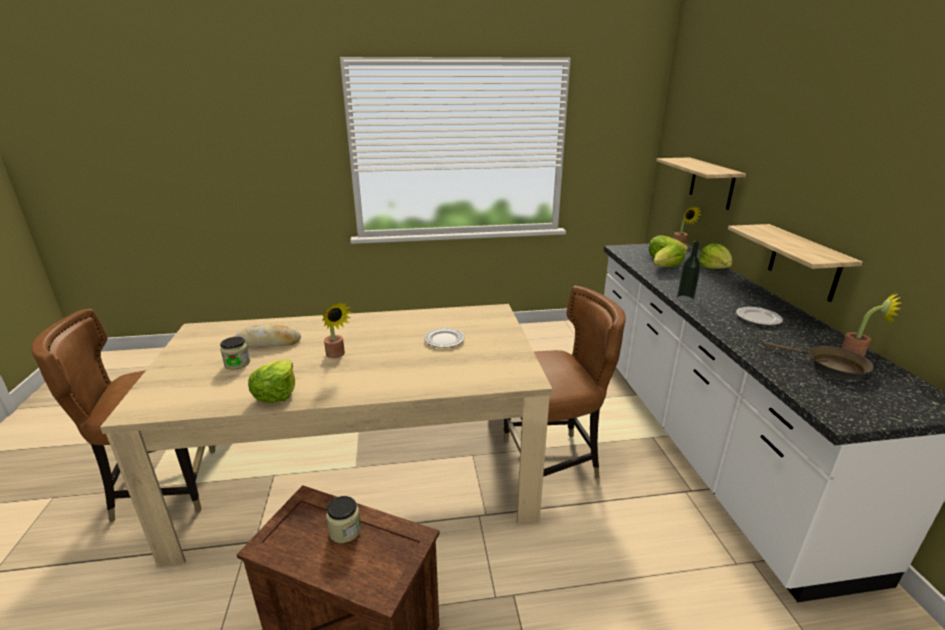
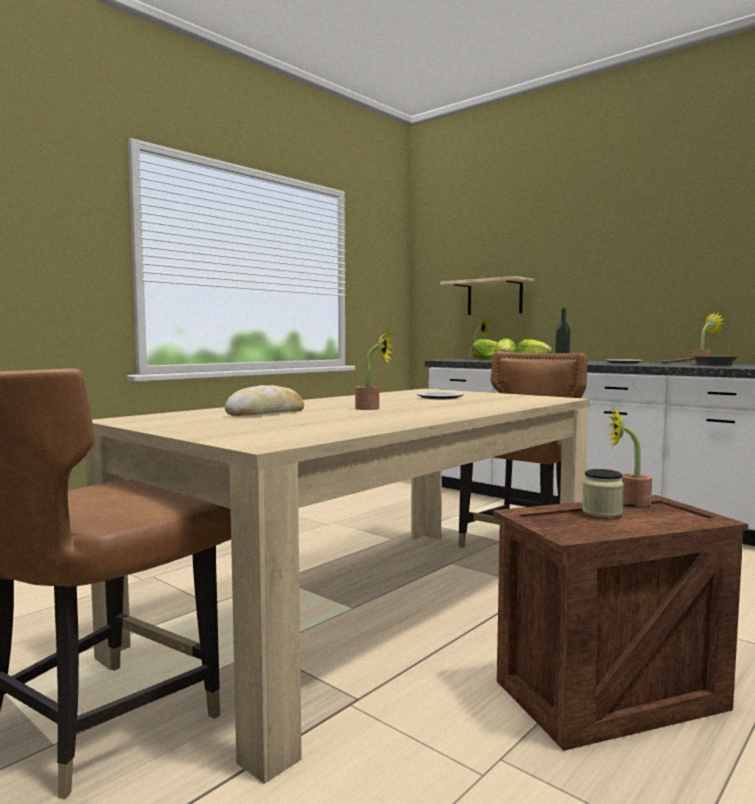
camera: 40 degrees left, 20 degrees down
(237, 363) = (278, 420): jar -> none
(276, 393) = (394, 421): lettuce -> none
(396, 527) = (629, 501): none -> potted plant
(804, 262) = (618, 326): shelf -> none

